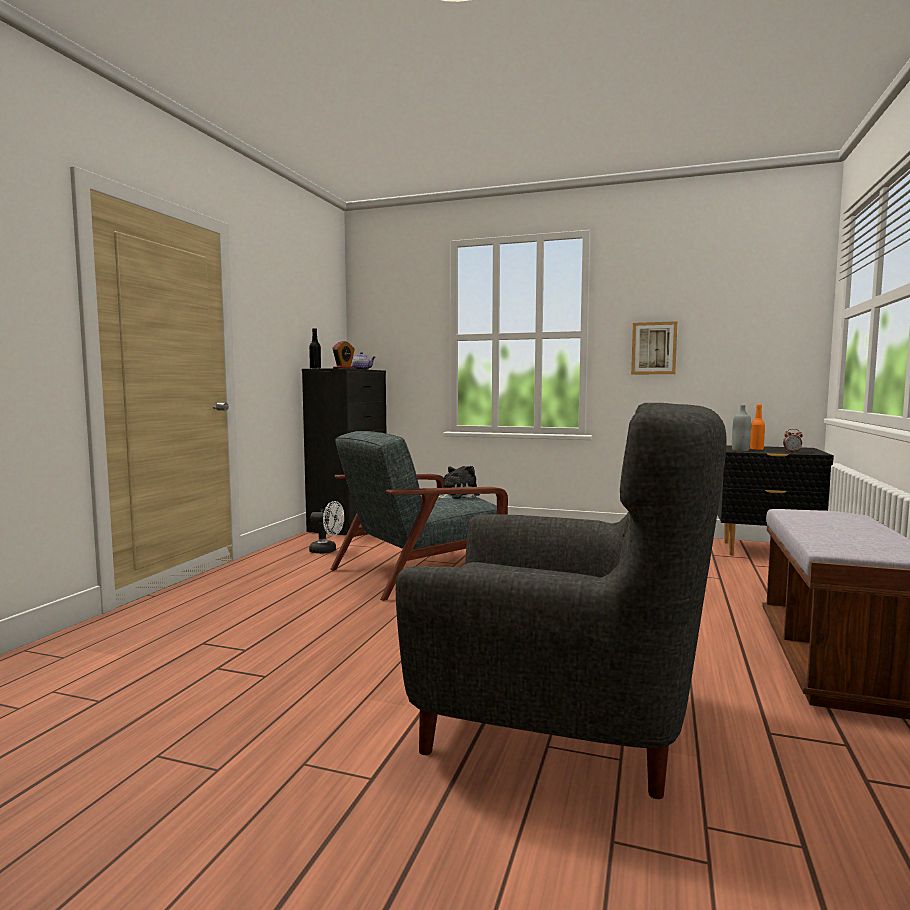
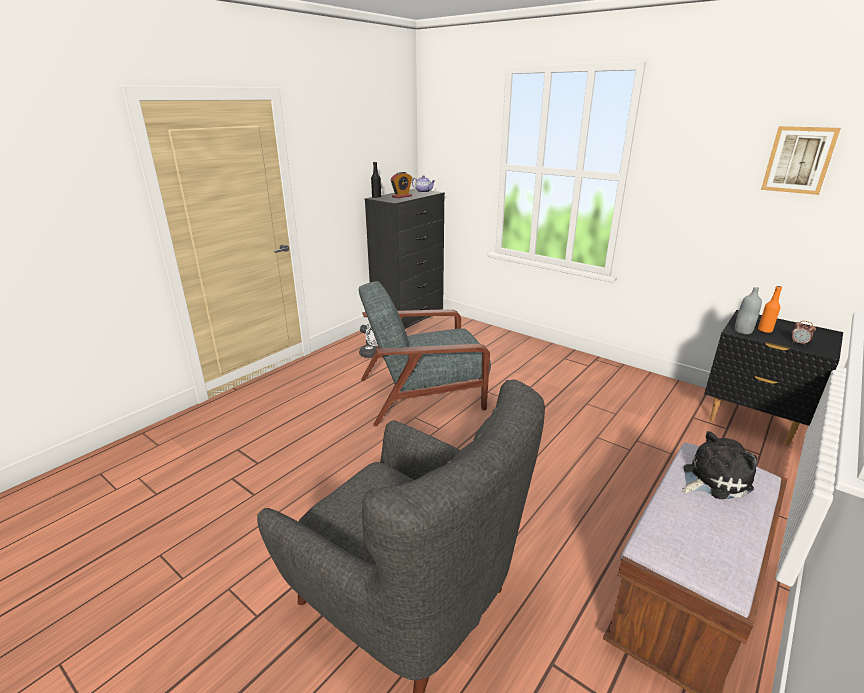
camera: 20 degrees right, 20 degrees up
(455, 495) = (458, 337): plush toy -> plush toy (712, 479)
(654, 348) = (691, 201): picture -> picture (799, 160)

